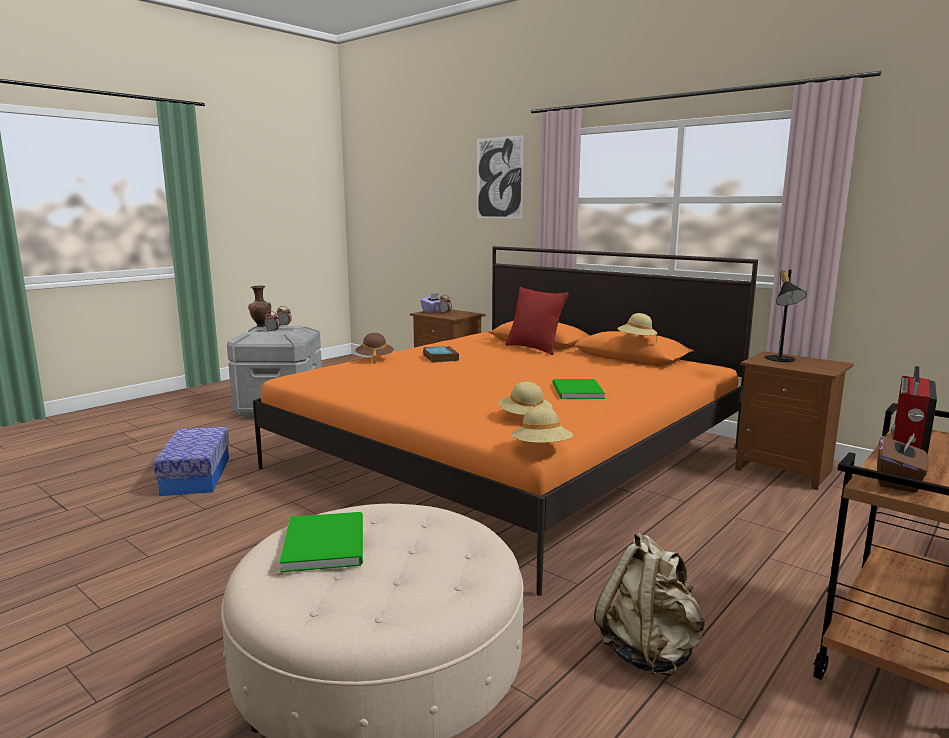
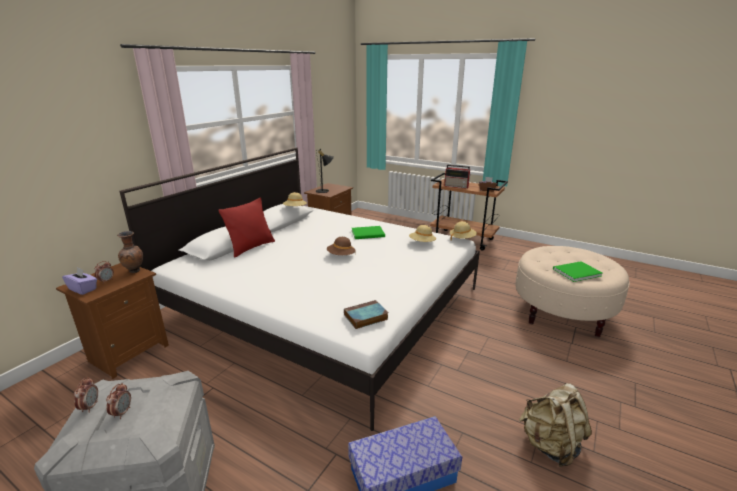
camera: 100 degrees left, 10 degrees up
(261, 326) = (79, 435): brown vase -> brown vase (135, 271)
(374, 359) = (289, 305): brown hat -> brown hat (341, 256)
(440, 357) = (284, 277): book -> book (365, 317)
(499, 178) = (73, 117): picture -> none
(509, 458) = (325, 305): orange bed -> white bed
(649, 652) = (491, 270): beige backpack -> beige backpack (550, 445)

